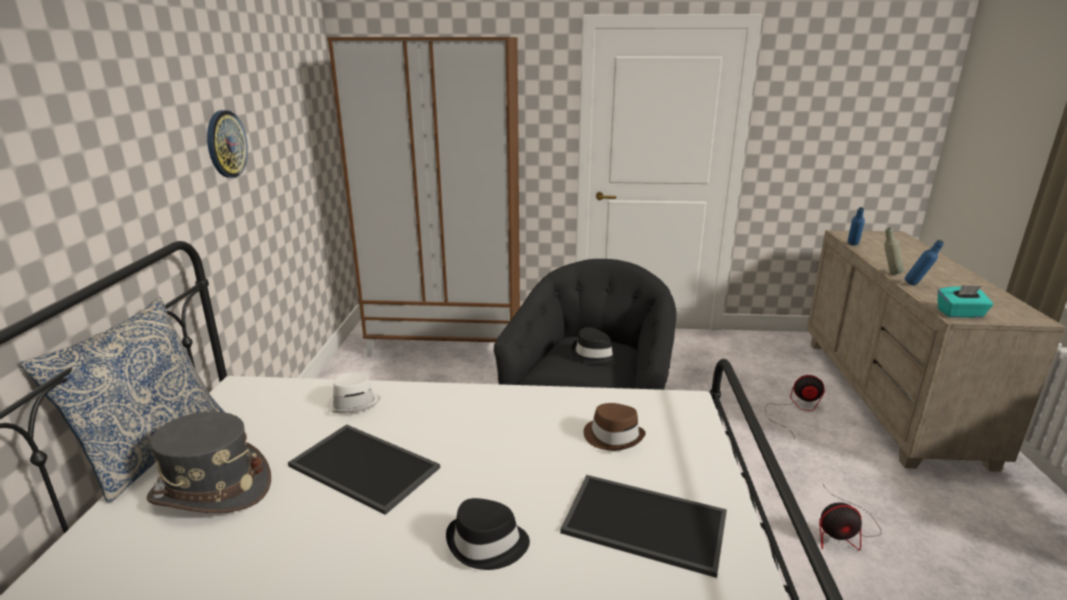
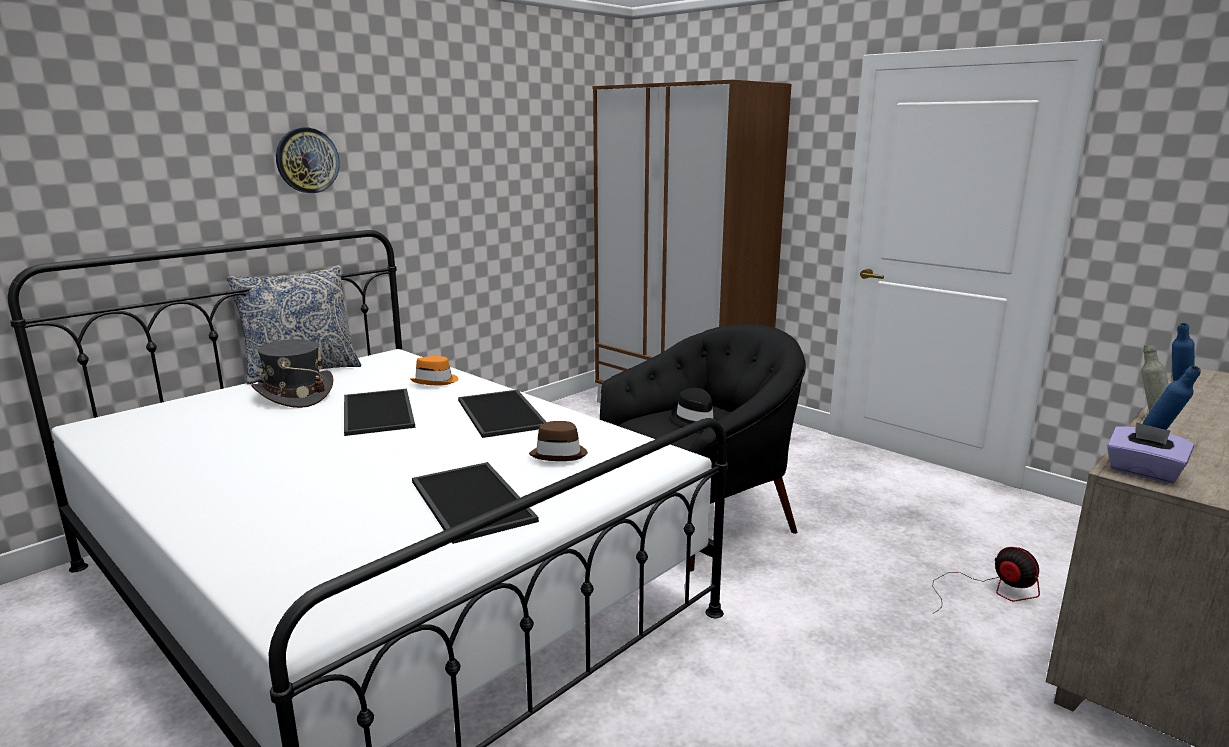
camera: 40 degrees right, 5 degrees down
(226, 144) = (459, 169): wall clock -> wall clock (307, 160)
(354, 402) = (436, 381): white hat -> orange hat
(487, 544) = (364, 469): black hat -> none
(490, 414) = (503, 413): none -> tray
(843, 531) = (846, 704): fan -> none
(960, 314) = (1143, 472): turquoise tissue box -> purple tissue box

